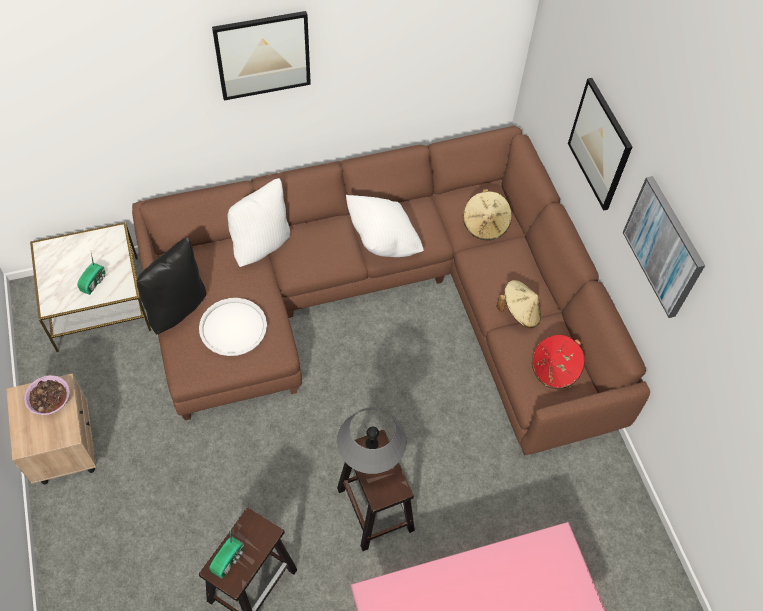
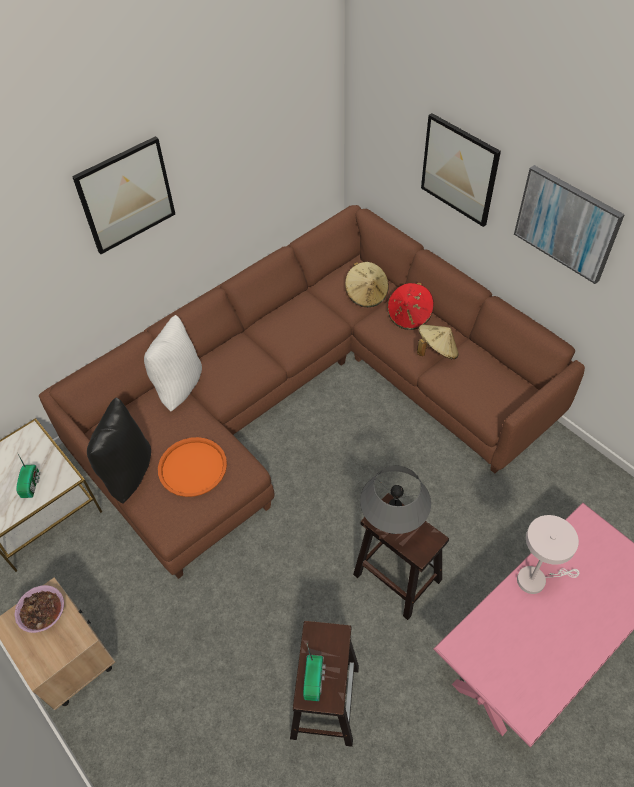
camera: 20 degrees left, 5 degrees down
(233, 327) = (192, 467): white tray -> orange tray
(383, 241) = (287, 340): white pillow -> none
(478, 570) = (536, 579): none -> white table lamp
(554, 369) = (493, 384): red hat -> red hat (409, 316)

